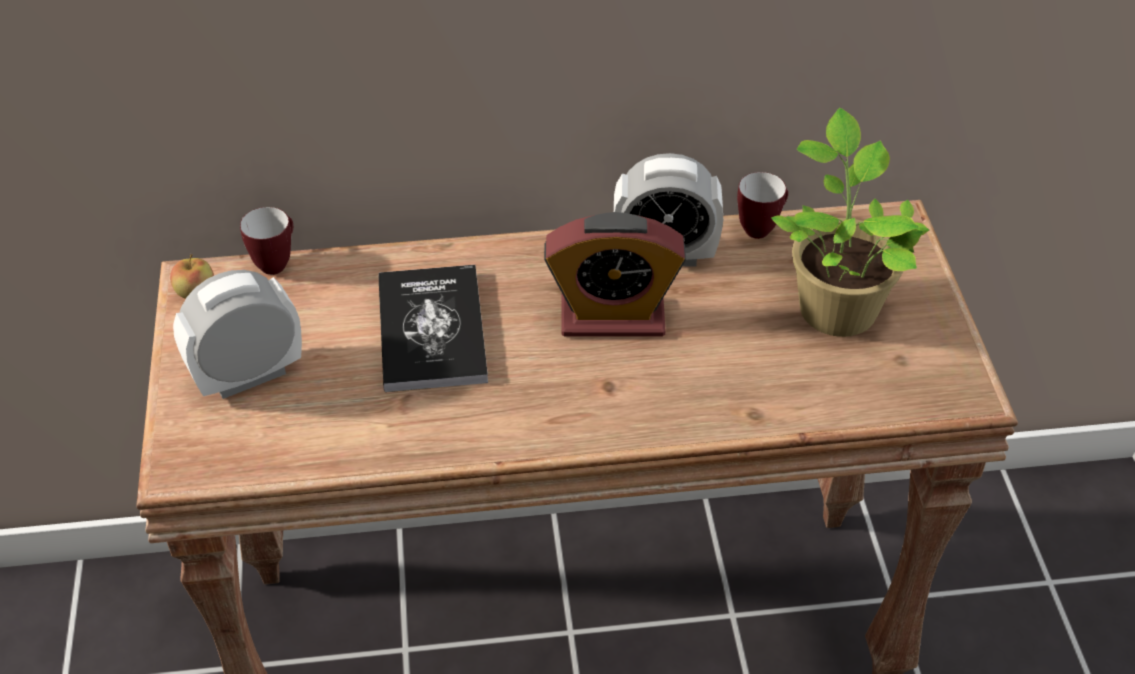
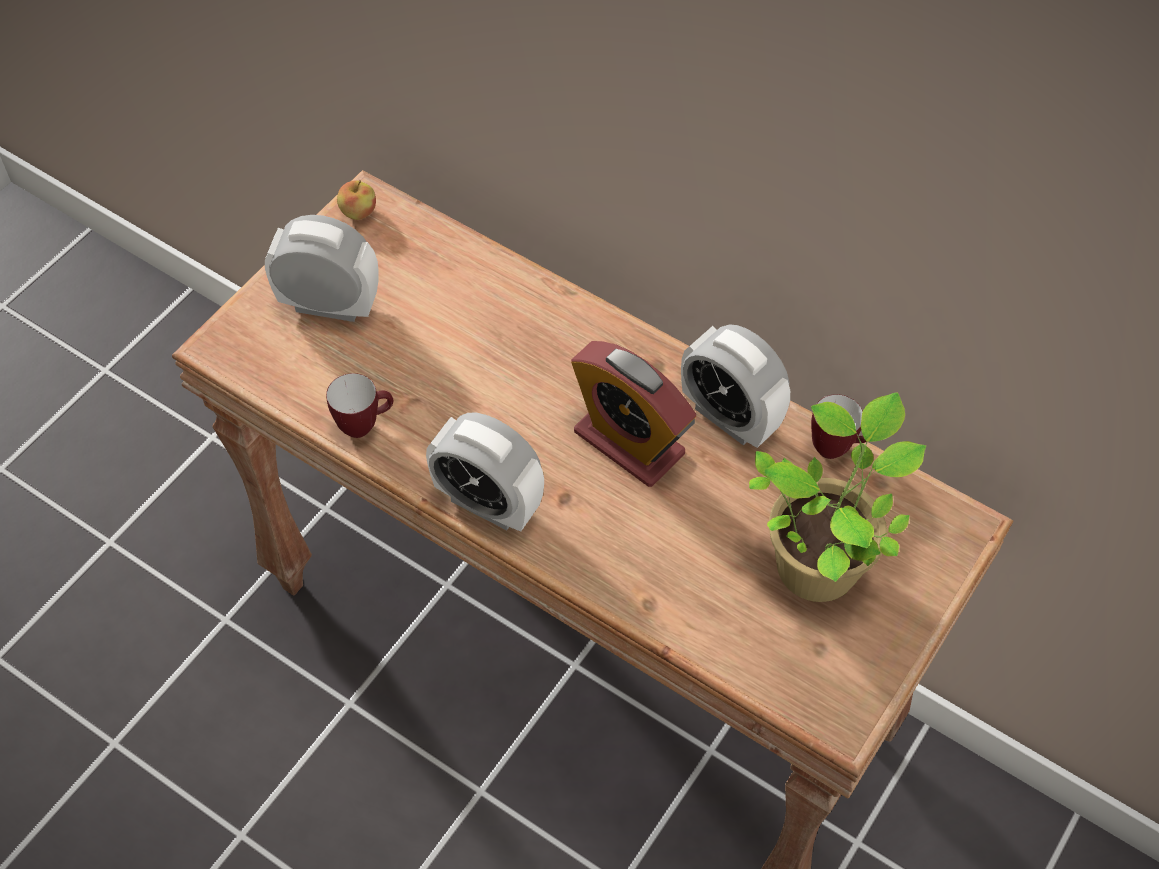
camera: 40 degrees right, 10 degrees up
(276, 262) = (436, 223): mug -> mug (364, 425)
(431, 330) = (486, 357): book -> none
(553, 430) = (487, 503): none -> alarm clock

